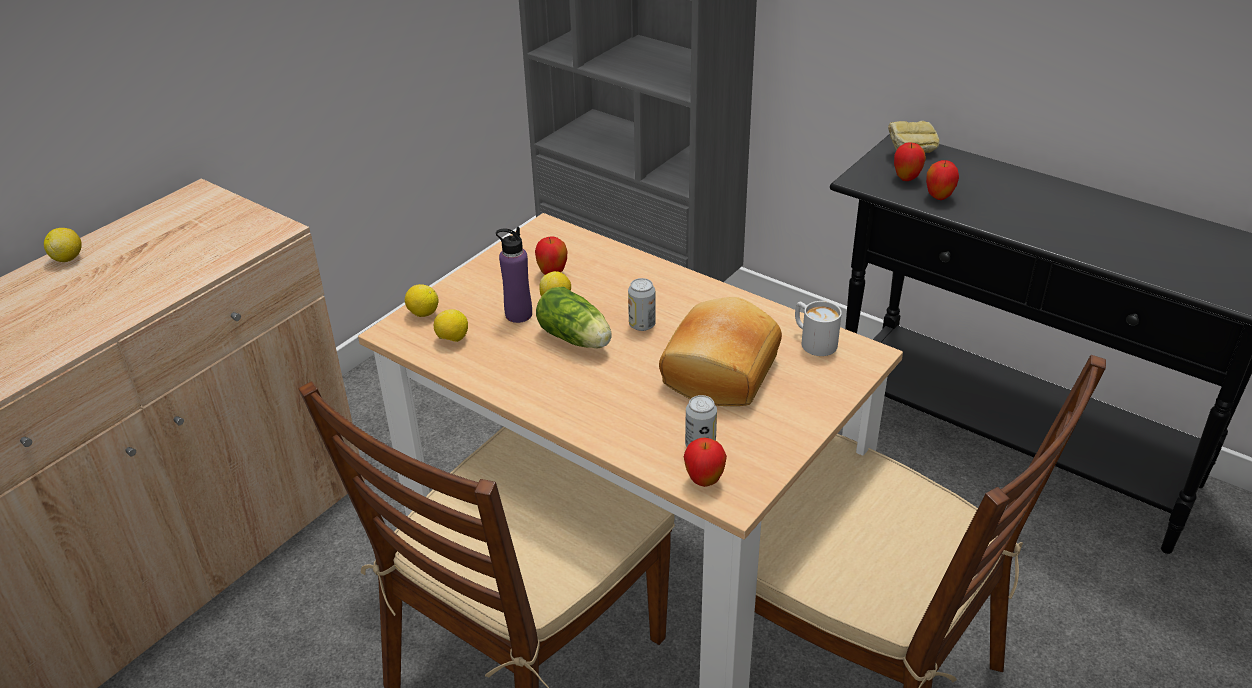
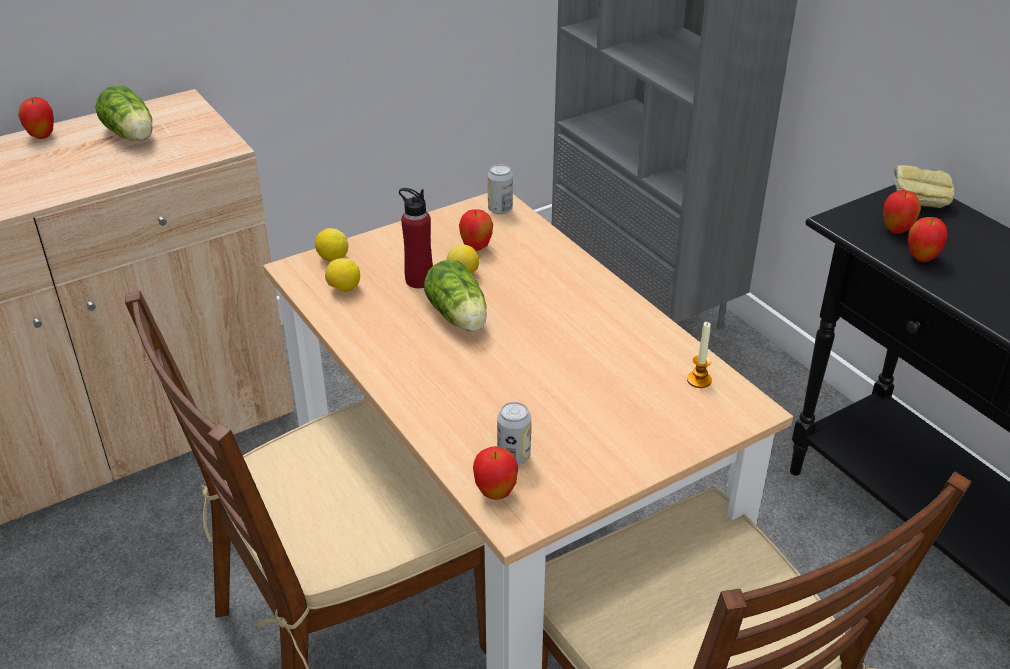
camera: 20 degrees right, 0 degrees up
(68, 258) = (42, 136): lemon -> apple
(168, 238) = (131, 135): none -> lettuce
(518, 314) = (419, 280): purple bottle -> red bottle
(642, 325) = (532, 319): can -> can (500, 209)
(717, 371) = (579, 385): bread -> none
(813, 341) = (699, 380): white mug -> candle

